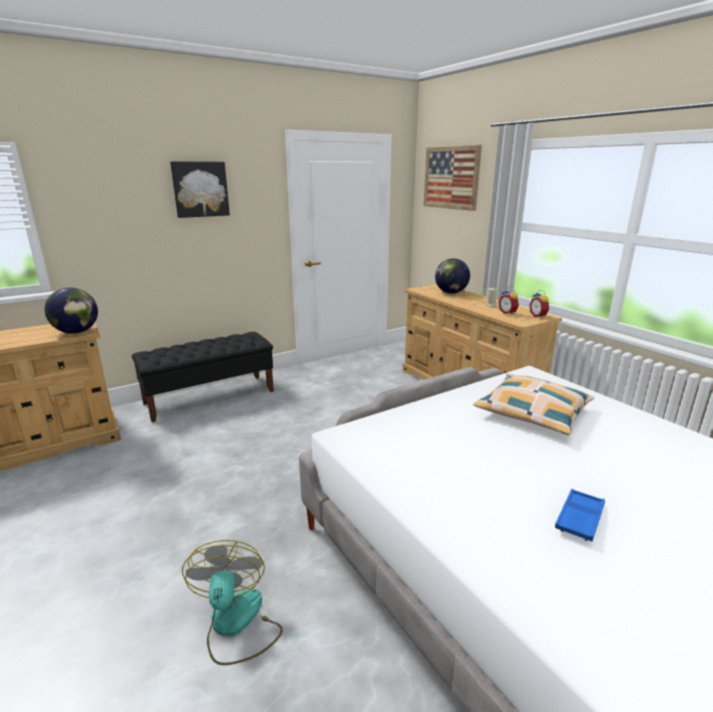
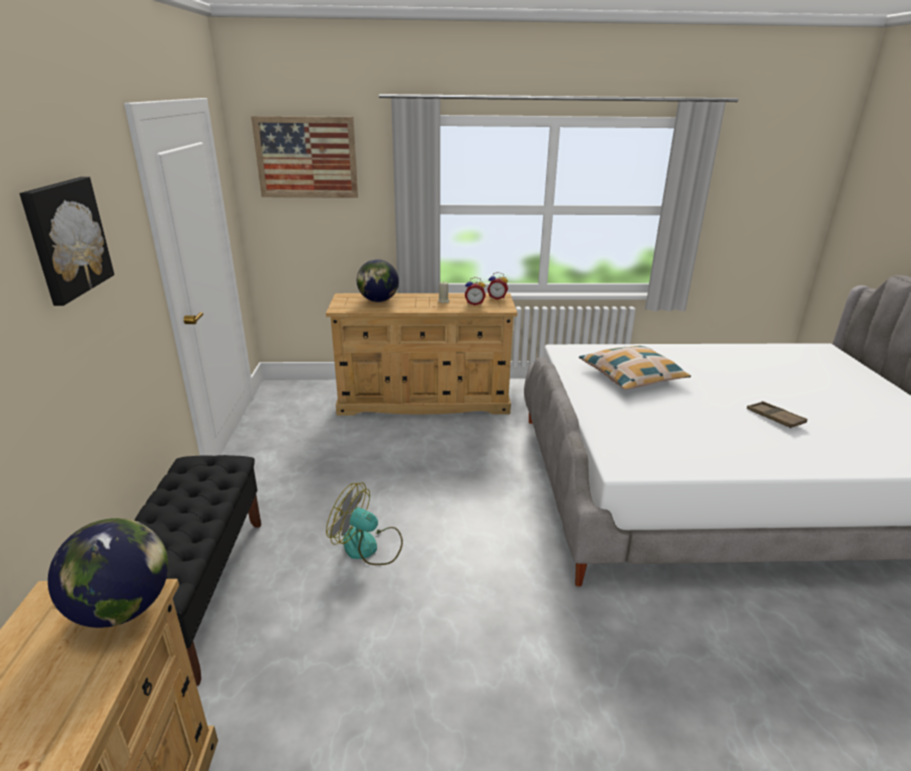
camera: 60 degrees left, 5 degrees up
(236, 625) = (689, 679): fan -> fan (368, 547)
(579, 518) = (774, 418): blue tray -> brown tray

